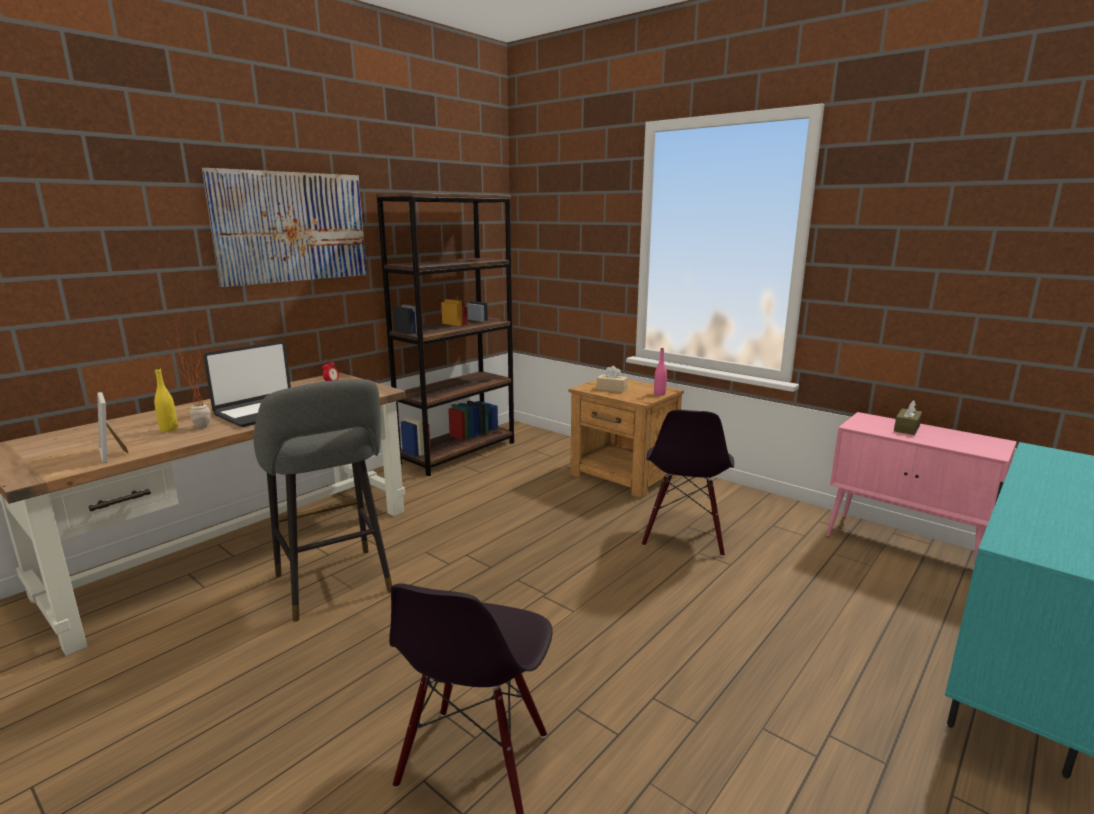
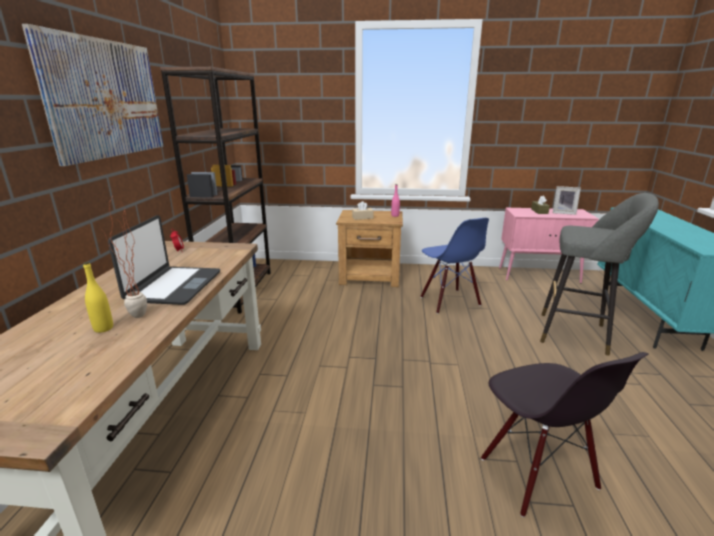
camera: 35 degrees left, 5 degrees up
(114, 453) = (96, 369): picture frame -> picture frame (563, 213)
(335, 587) = (291, 417): grey stool -> grey stool (578, 334)
(683, 536) = (449, 301): black chair -> blue chair

